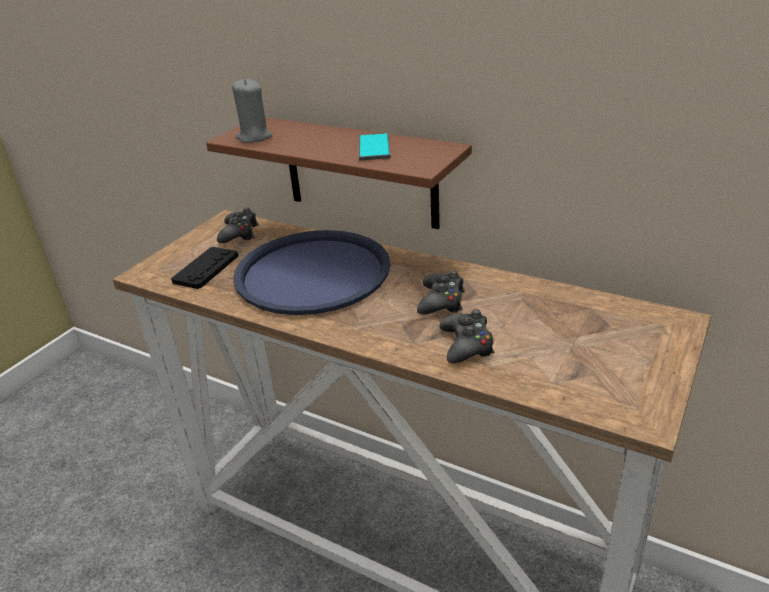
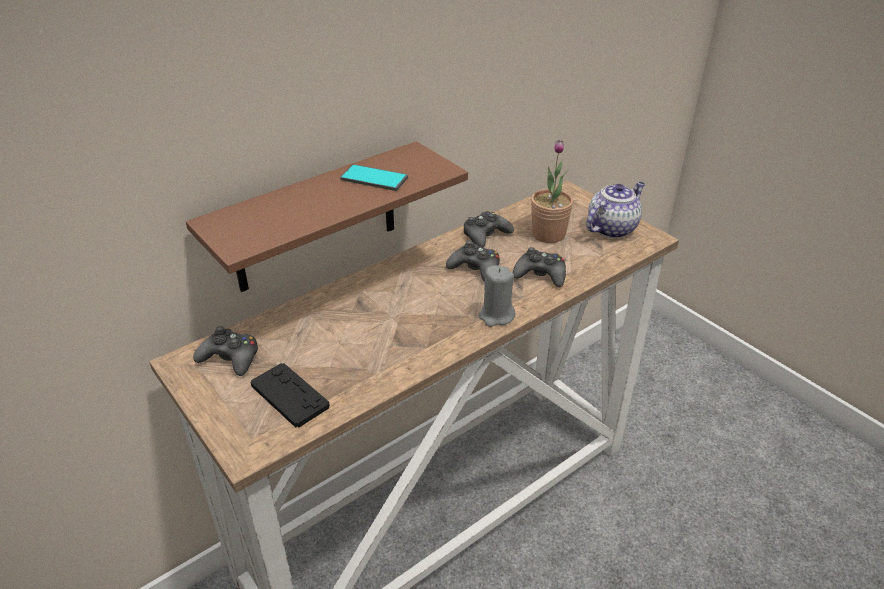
camera: 70 degrees left, 5 degrees up
(254, 137) = (259, 232): grey candle -> grey candle (496, 316)
(313, 273) = (370, 323): blue tray -> none
(511, 291) = (485, 235): none -> black game controller
(558, 330) = (548, 234): none -> potted plant
(629, 377) = (612, 228): none -> teapot

